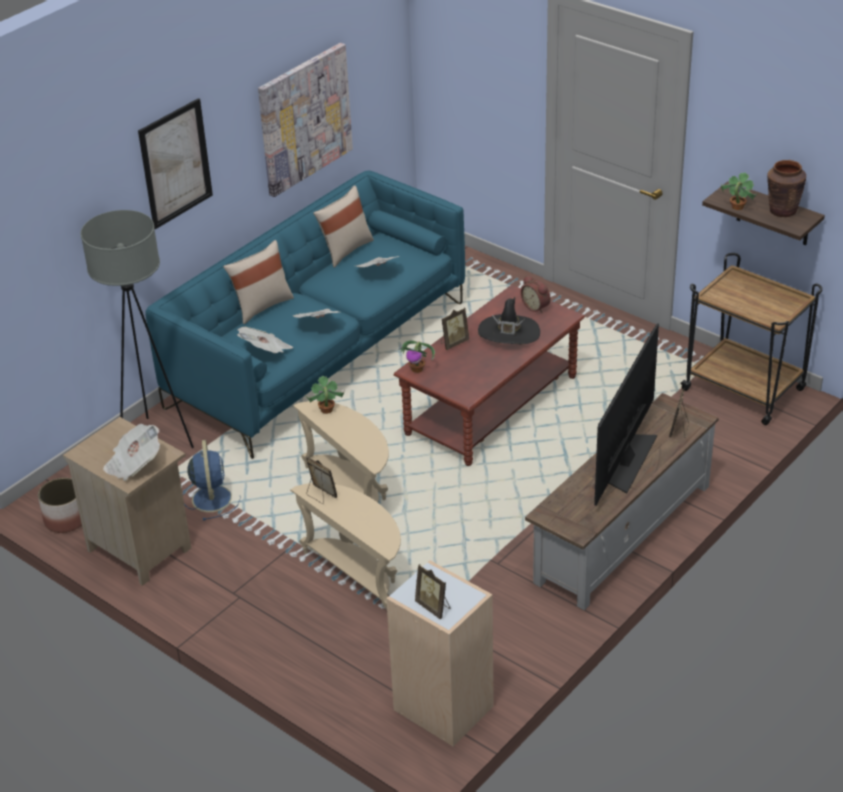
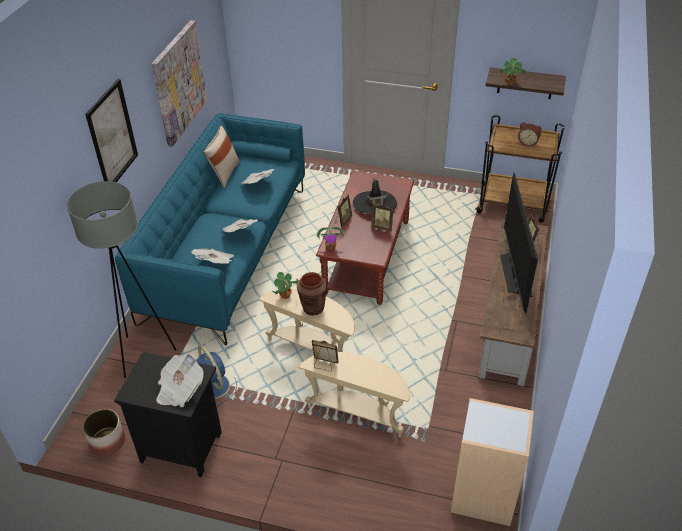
camera: 25 degrees left, 5 degrees up
(140, 547) = (181, 445): beige nightstand -> black nightstand
(261, 306) = (189, 230): beige pillow -> none
(434, 607) = (501, 437): picture frame -> picture frame (382, 227)
(536, 306) = (380, 181): alarm clock -> alarm clock (528, 143)
(782, 211) = (539, 78): brown vase -> brown vase (313, 308)

